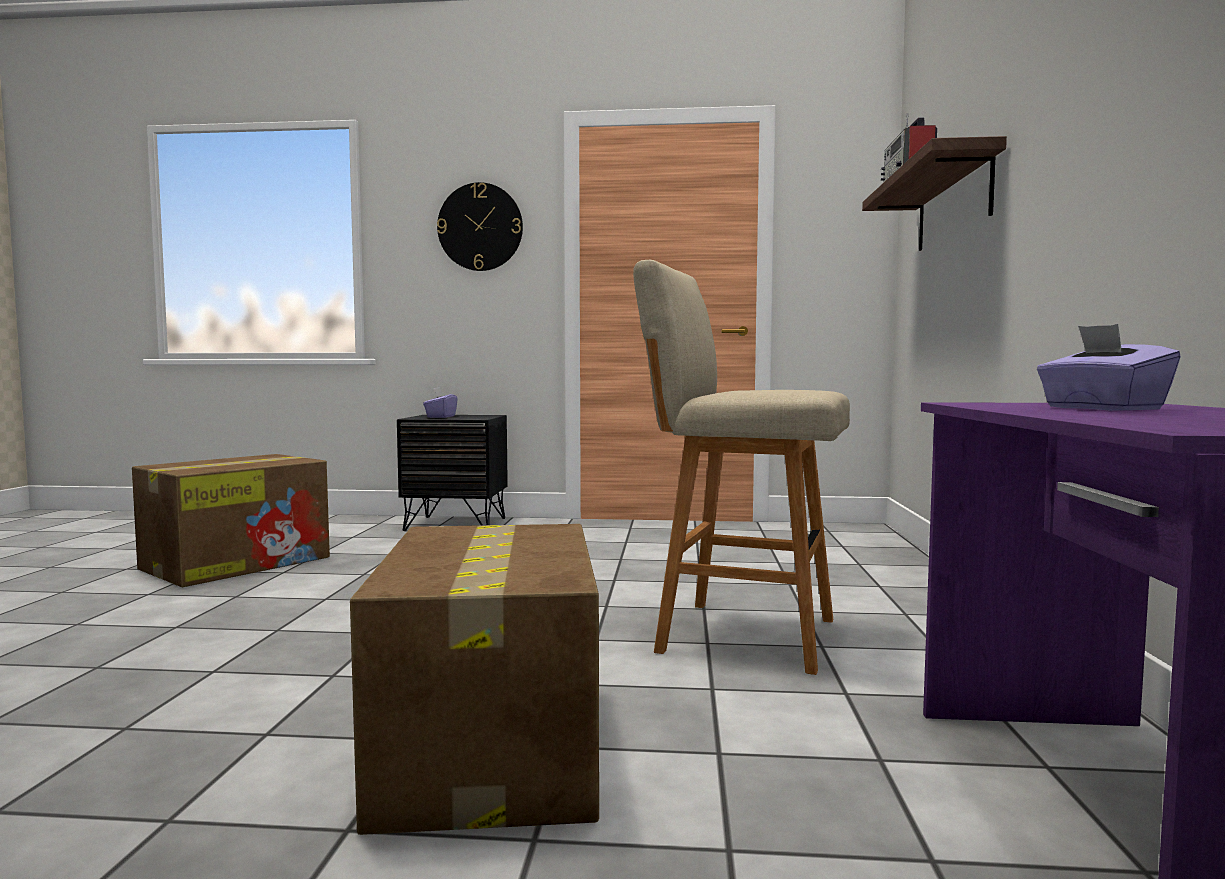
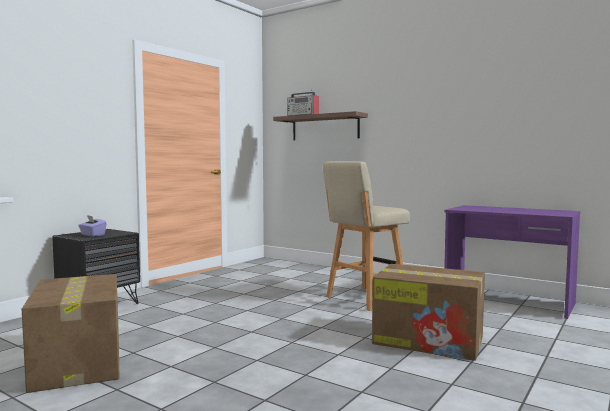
camera: 60 degrees left, 0 degrees up
(480, 227) = (86, 104): wall clock -> none
(1101, 408) = (494, 209): purple tissue box -> none

